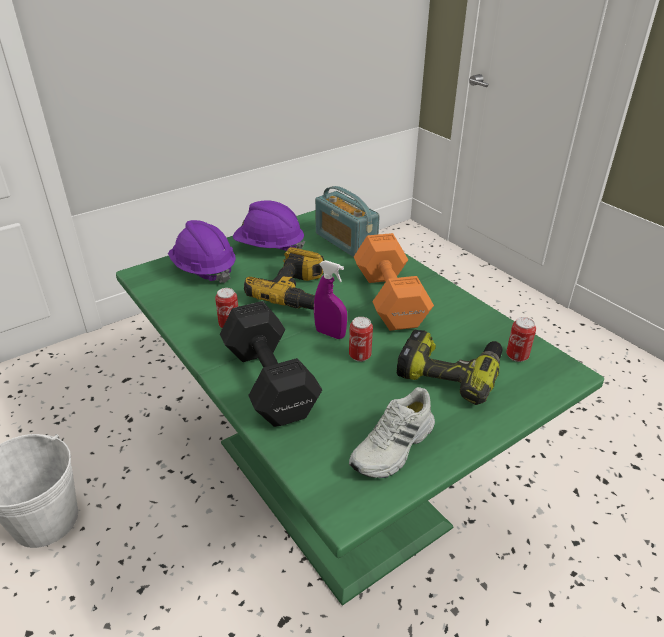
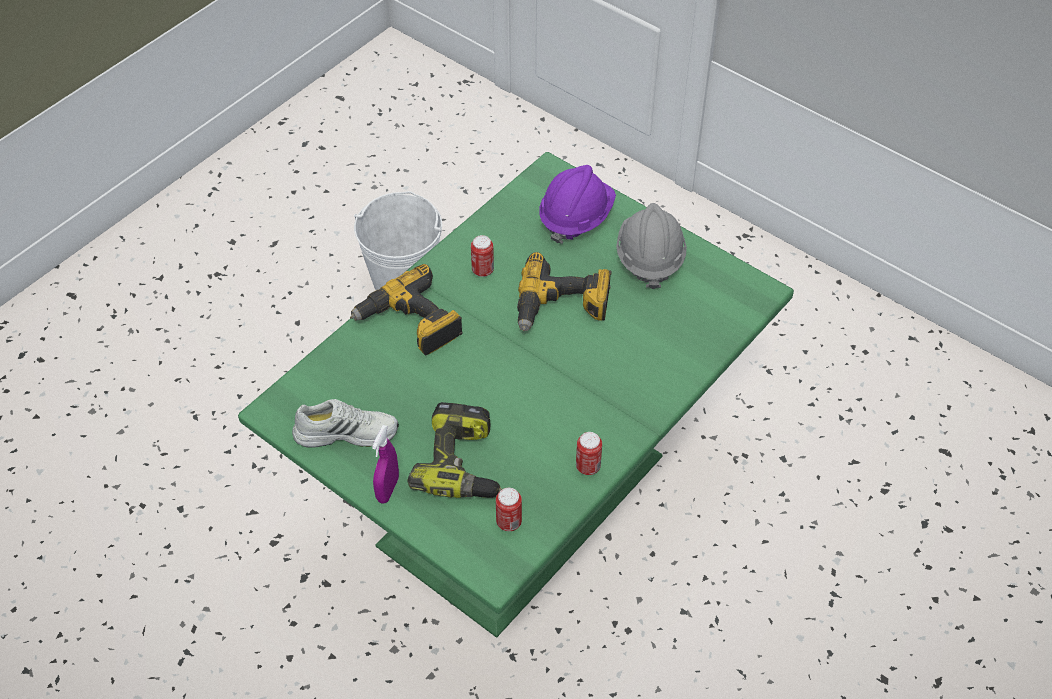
camera: 75 degrees right, 15 degrees up
(269, 247) = (649, 258): purple hard hat -> grey hard hat
(269, 379) = (410, 324): black dumbbell -> power drill
(330, 334) = (496, 353): purple spray bottle -> purple spray bottle (388, 489)
(345, 242) = (696, 327): radio -> none
(360, 356) = (466, 385): can -> can (588, 467)
(390, 297) = (583, 393): orange dumbbell -> none
(394, 447) = (346, 432): white shoe -> white shoe turned 150 degrees clockwise

